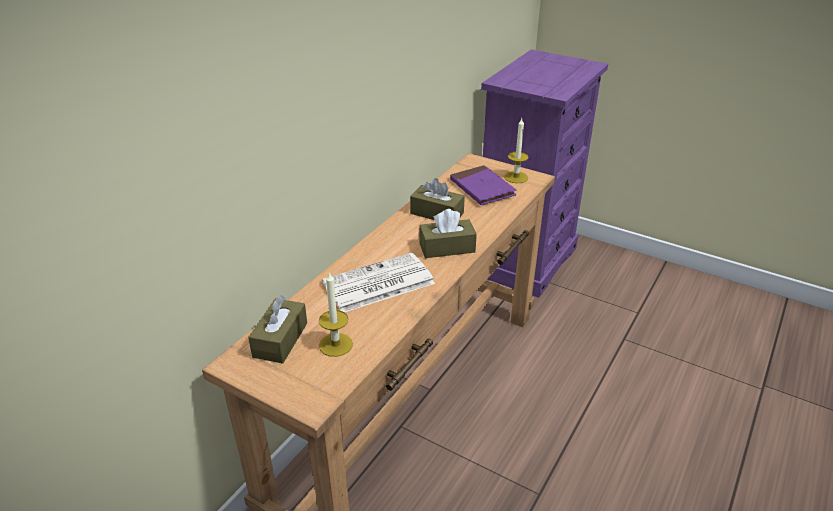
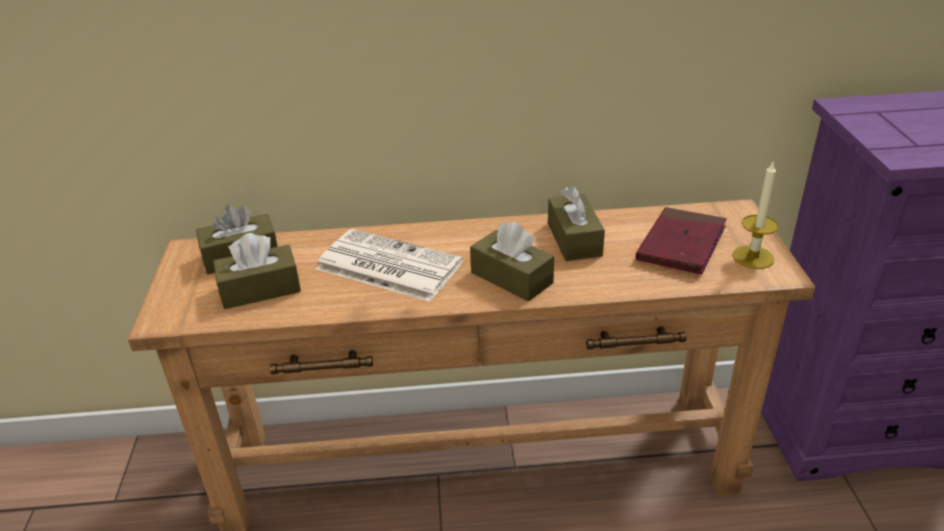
camera: 55 degrees right, 0 degrees up
(335, 345) = (260, 289): candle -> brown tissue box
(482, 188) = (681, 244): purple book -> red book

